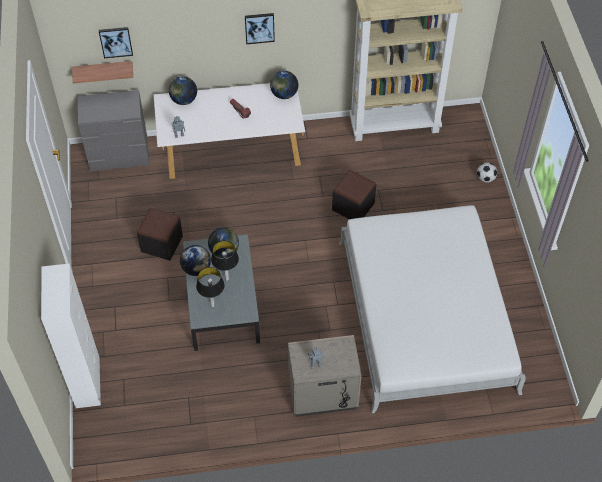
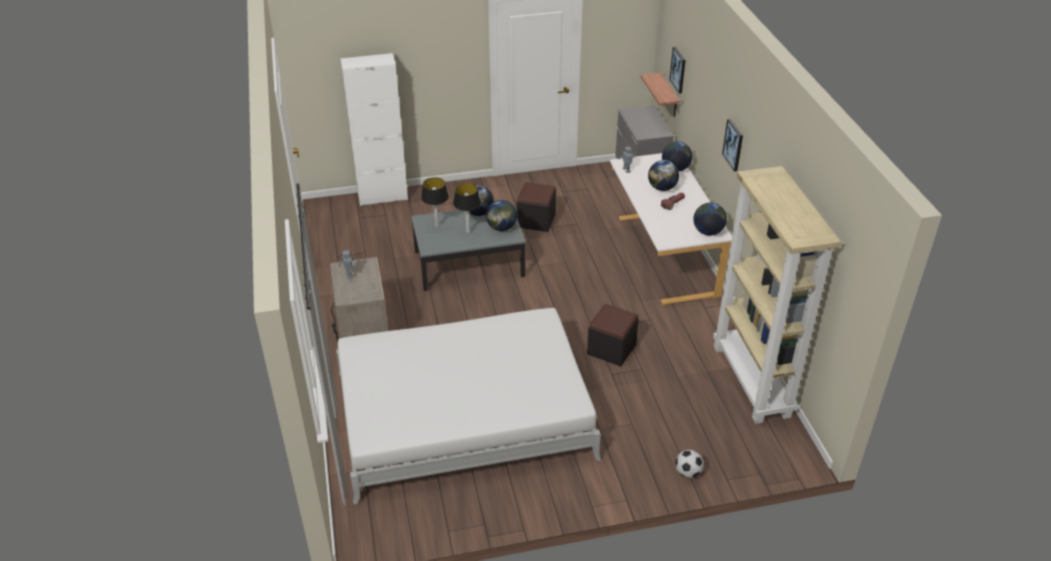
camera: 85 degrees right, 15 degrees down
(213, 114) = (662, 188): none -> globe

